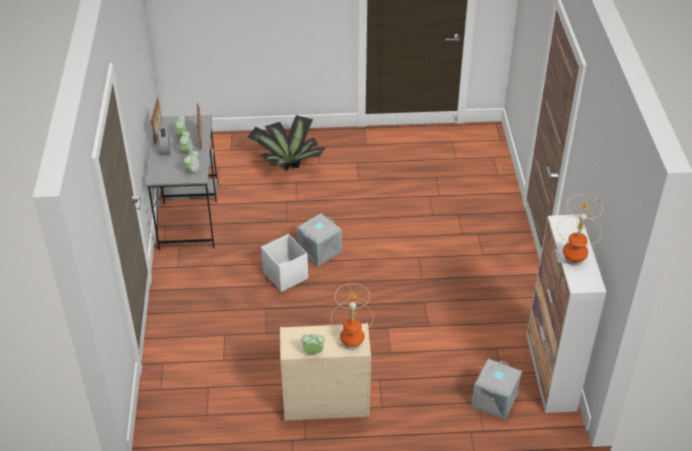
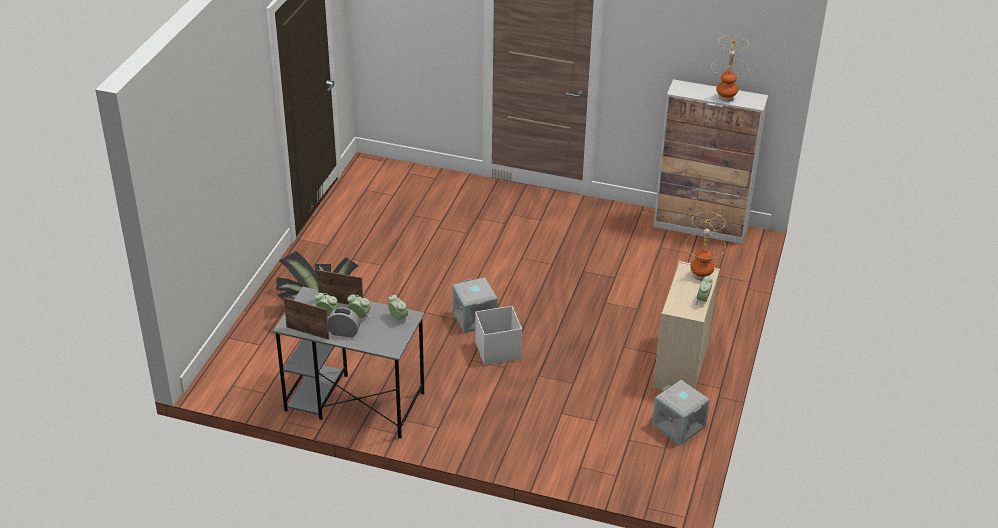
camera: 70 degrees left, 5 degrees down
(495, 400) = (719, 265): grey storage box -> grey storage box (679, 425)

